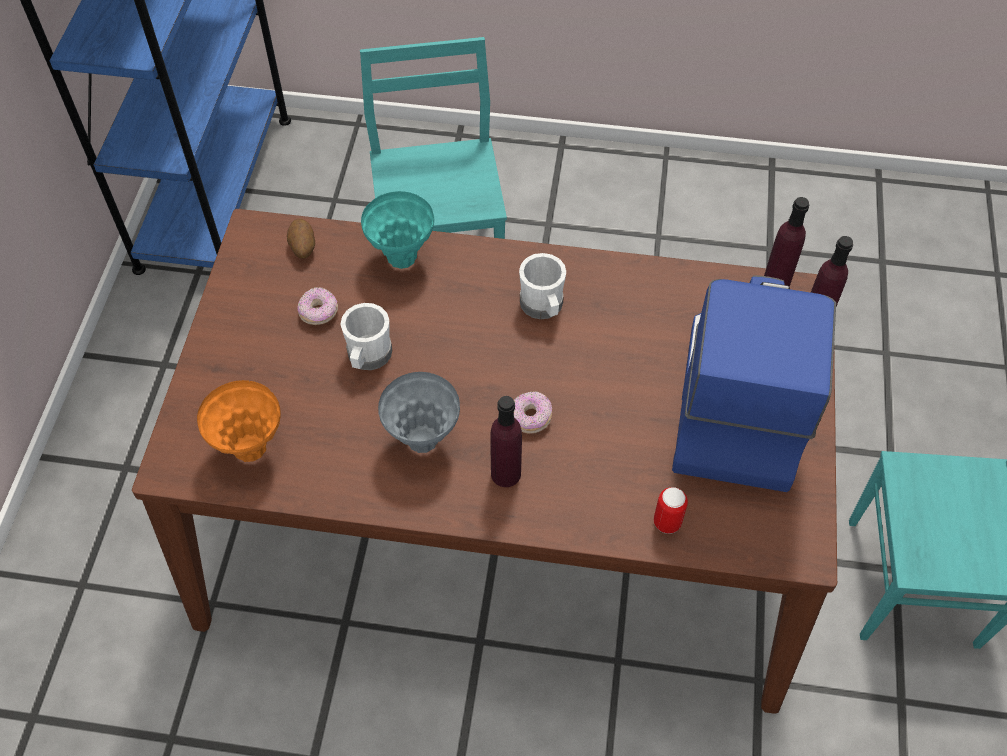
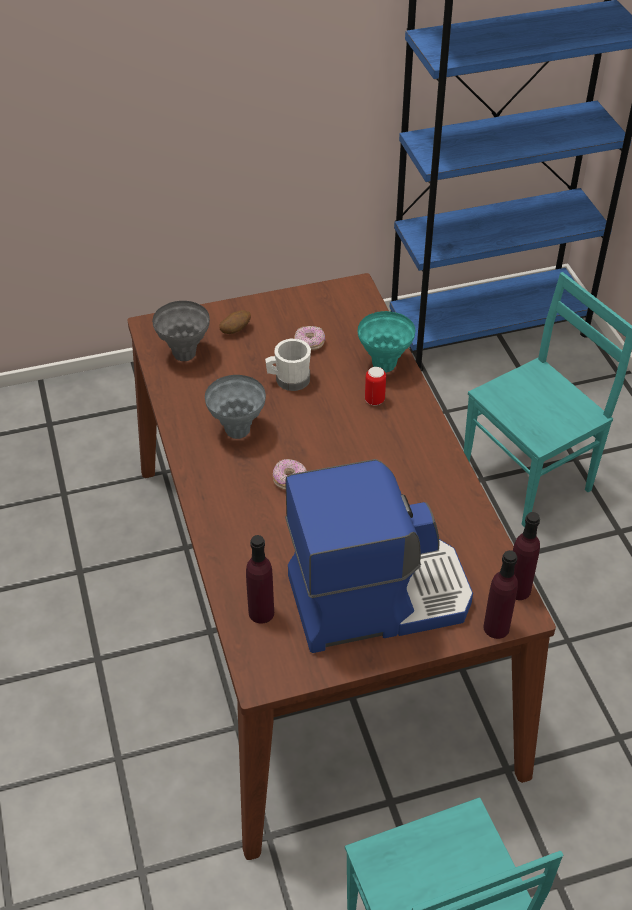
camera: 65 degrees right, 10 degrees down
(251, 449) = (184, 355): orange vase -> grey vase
(302, 247) = (358, 315): potato -> potato (235, 330)
(506, 474) = (235, 483): purple bottle -> purple bottle (261, 612)
(543, 306) = (393, 454): white mug -> none
(667, 522) = (243, 585): can -> can (374, 400)

